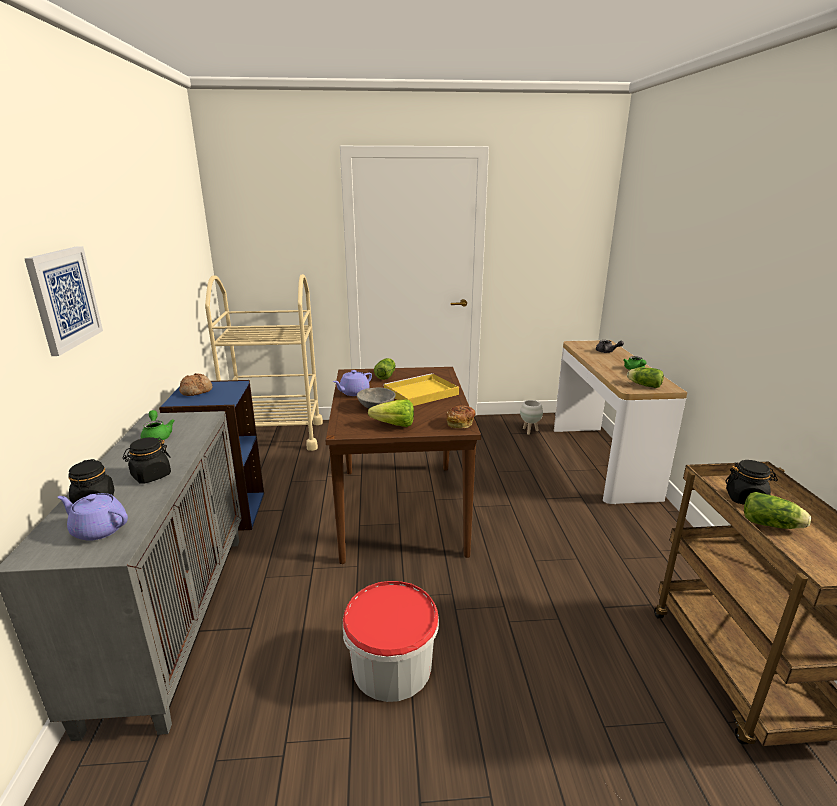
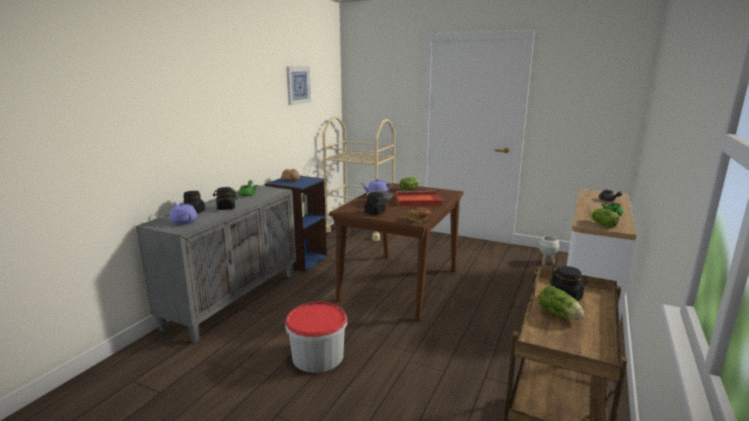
camera: 30 degrees right, 5 degrees down
(64, 298) = (209, 111): picture -> picture (298, 85)
(391, 425) = (375, 212): lettuce -> black jar
(420, 393) = (417, 201): yellow tray -> red tray

